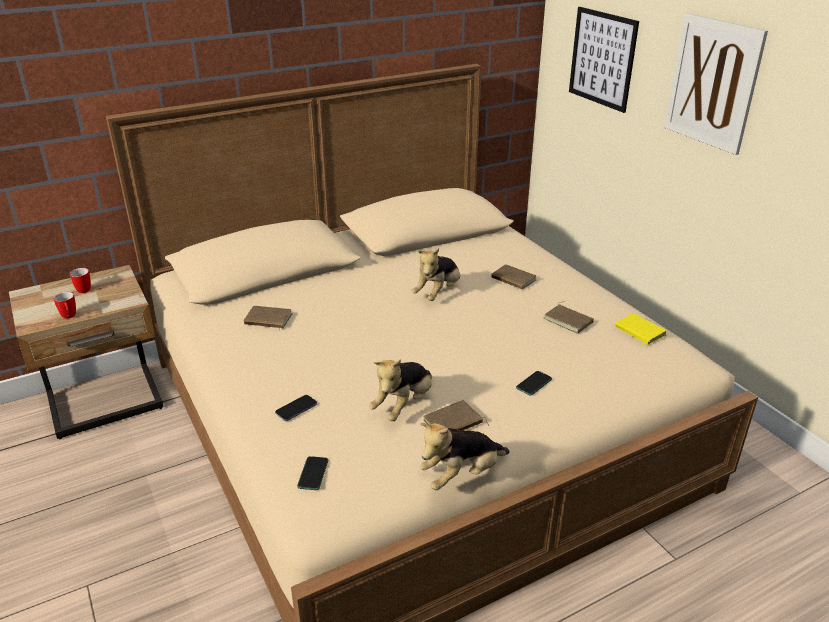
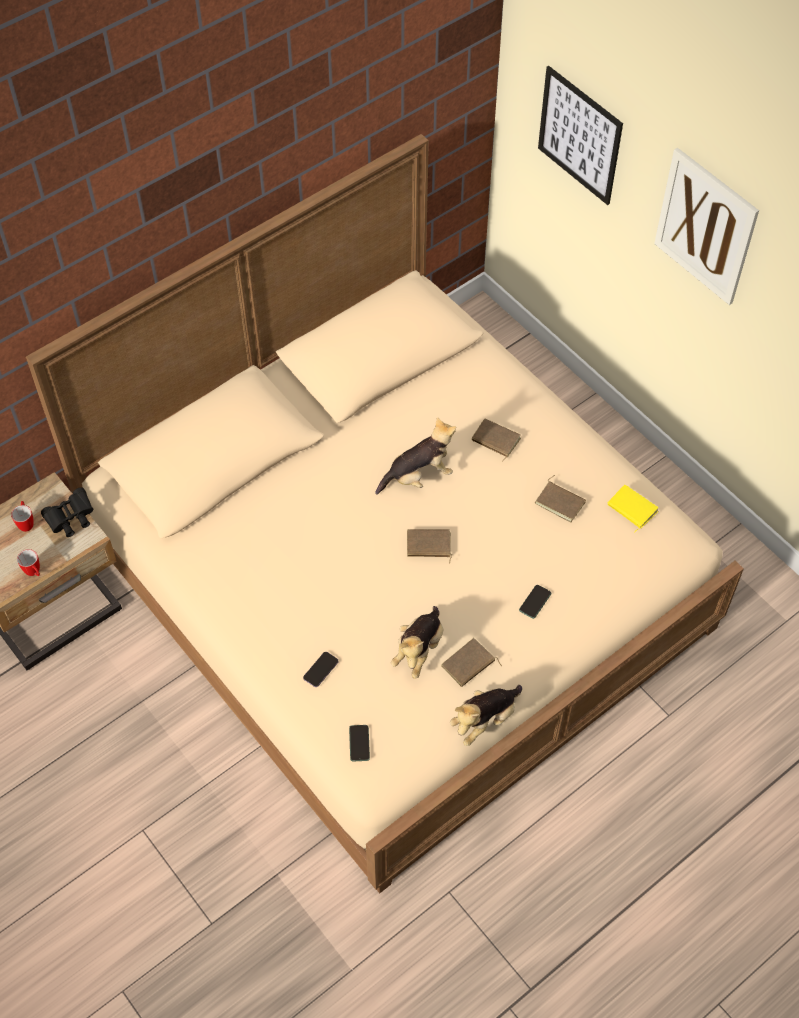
camera: 10 degrees left, 25 degrees up
(123, 290) = (71, 519): none -> black binoculars
(267, 320) = (250, 548): brown book -> brown book (428, 546)
(438, 293) = (419, 476): plush toy -> plush toy turned 135 degrees counterclockwise

